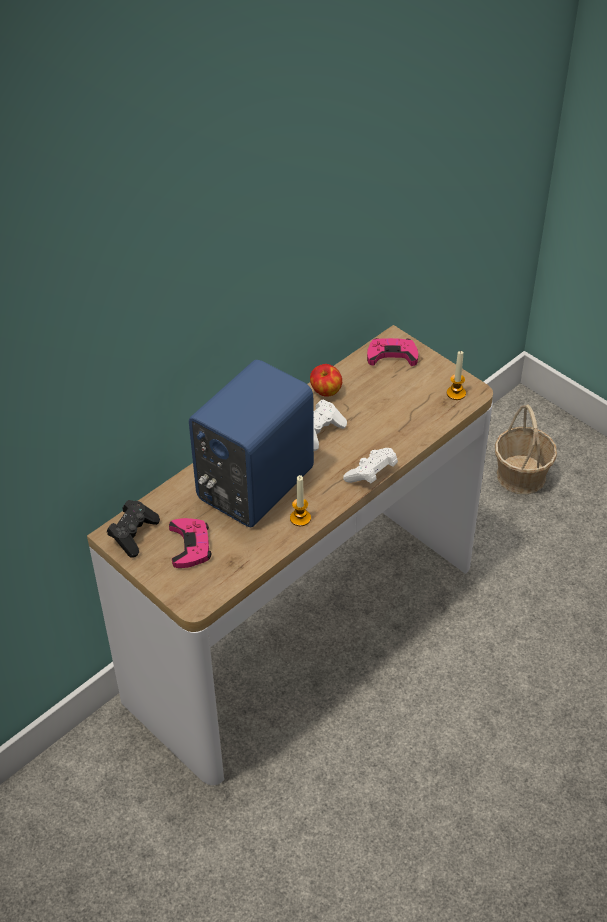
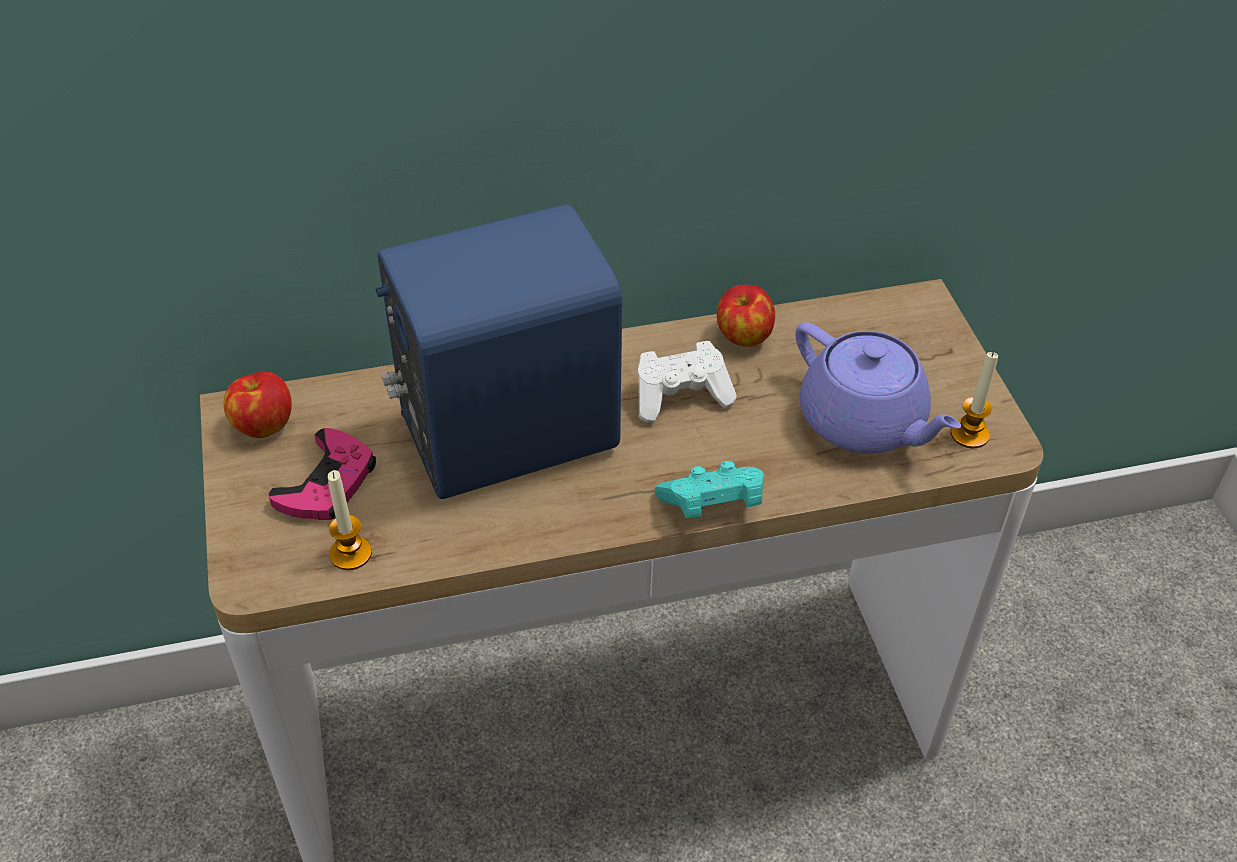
camera: 30 degrees right, 0 degrees up
(133, 534) = (263, 425): black game controller -> apple
(300, 518) = (533, 523): candle -> candle (350, 554)
(371, 474) = (712, 505): white game controller -> turquoise game controller
(392, 355) = (901, 325): pink game controller -> none
(408, 408) = (863, 422): none -> purple teapot
(521, 475) = (1123, 645): basket -> none

